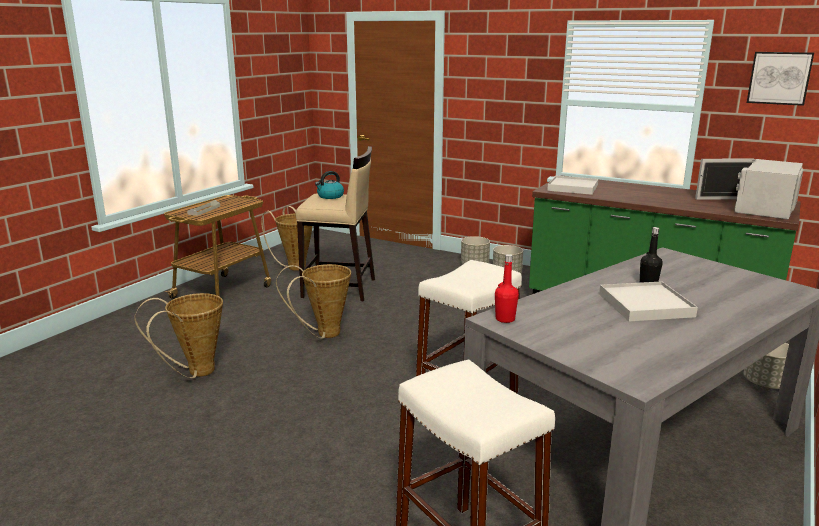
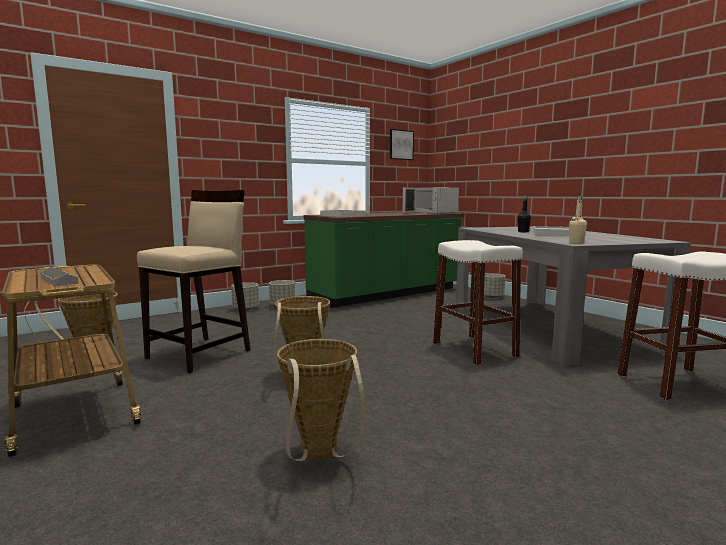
camera: 65 degrees left, 10 degrees down
(330, 196) = (180, 246): kettle -> none
(505, 319) = (576, 243): red bottle -> beige bottle

